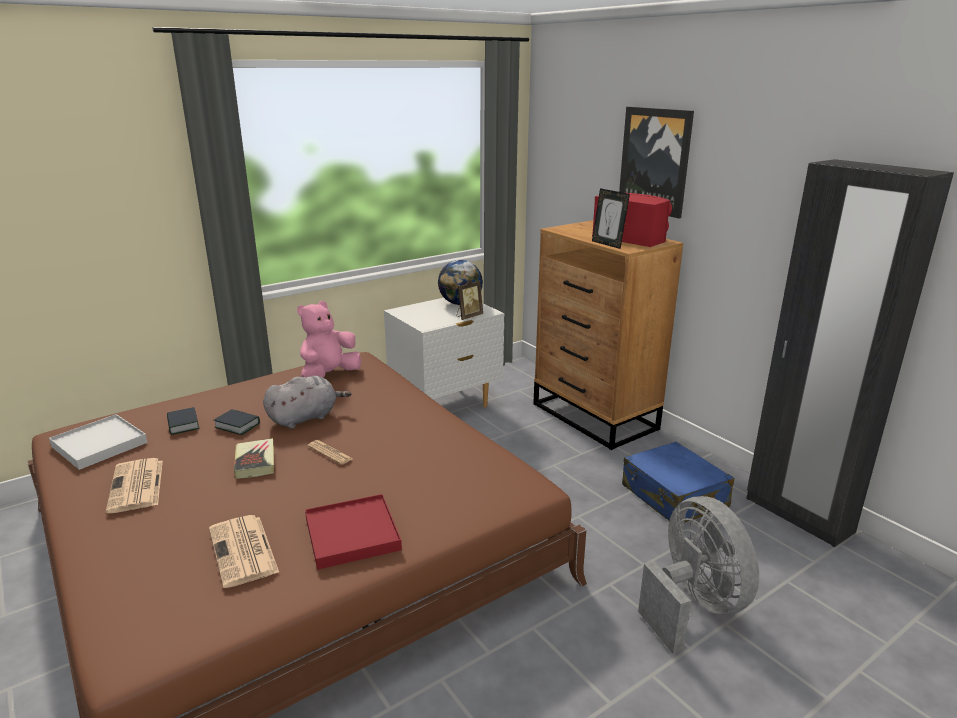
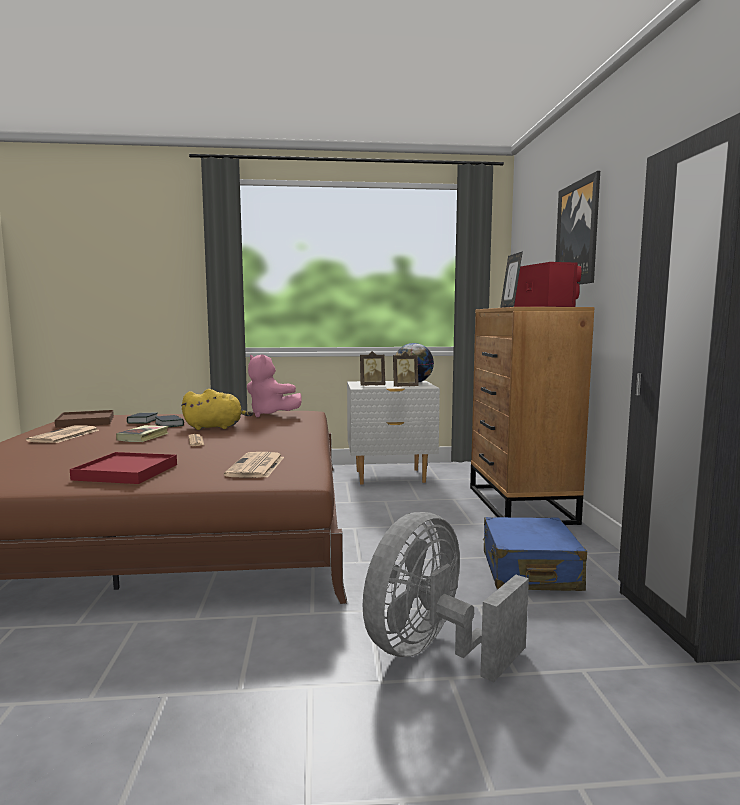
camera: 30 degrees right, 15 degrees down
(99, 445) = (85, 422): white tray -> brown tray
(244, 551) = (51, 465): newspaper -> newspaper (256, 466)
(305, 418) = (216, 427): grey plush toy -> yellow plush toy
(329, 376) = (270, 414): pink plush toy -> pink plush toy turned 120 degrees counterclockwise
(432, 320) = (372, 386): none -> picture frame
(693, 606) = (432, 652): grey fan -> grey fan turned 150 degrees counterclockwise

